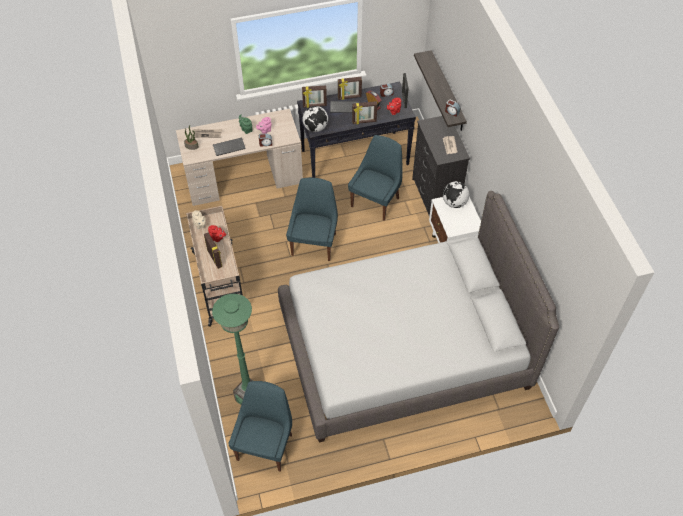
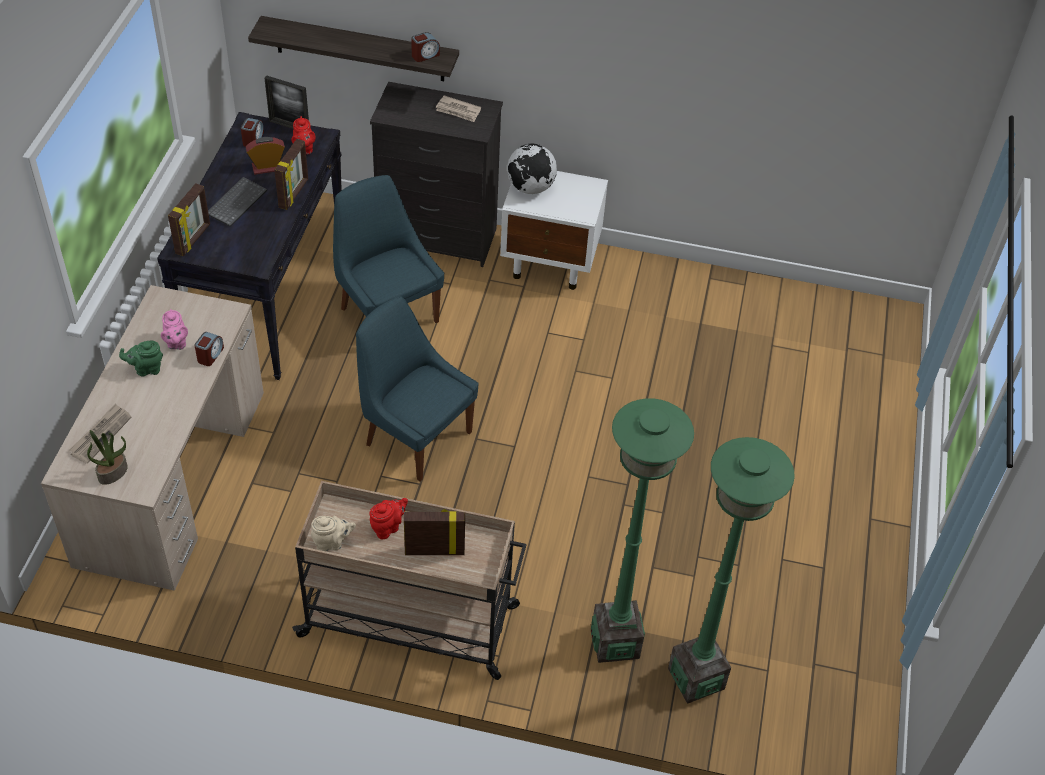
camera: 65 degrees left, 5 degrees down
(229, 147) = (169, 413): keyboard -> none
(251, 360) = (615, 642): none -> green floor lamp
(265, 445) = (806, 693): blue chair -> none
(315, 128) = (251, 261): globe -> none
(349, 97) = (217, 187): picture frame -> none
(404, 348) = (714, 415): grey bed -> none

